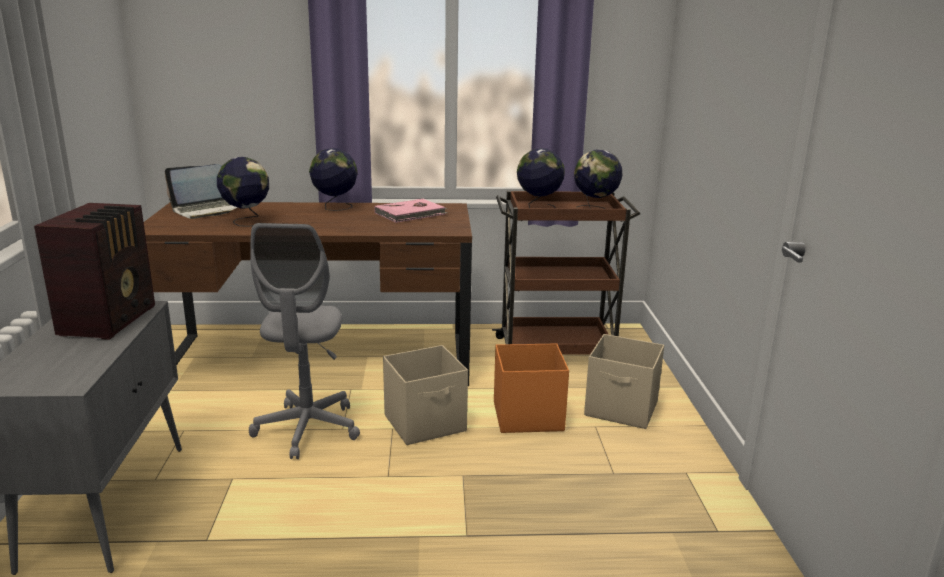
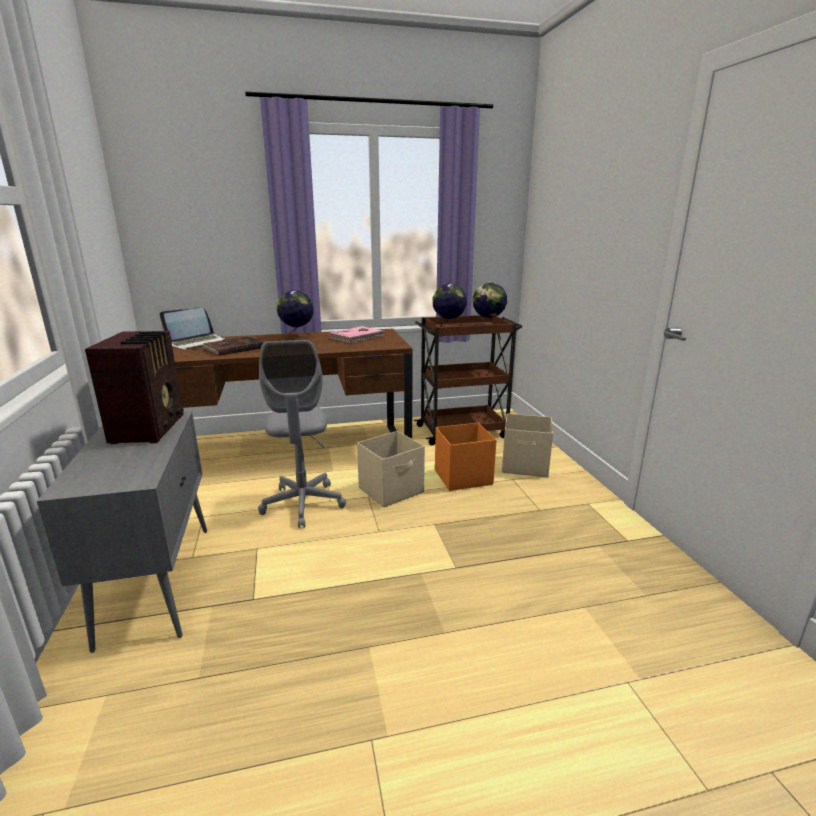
camera: 10 degrees left, 0 degrees up
(246, 220) = (233, 348): globe -> brown book

